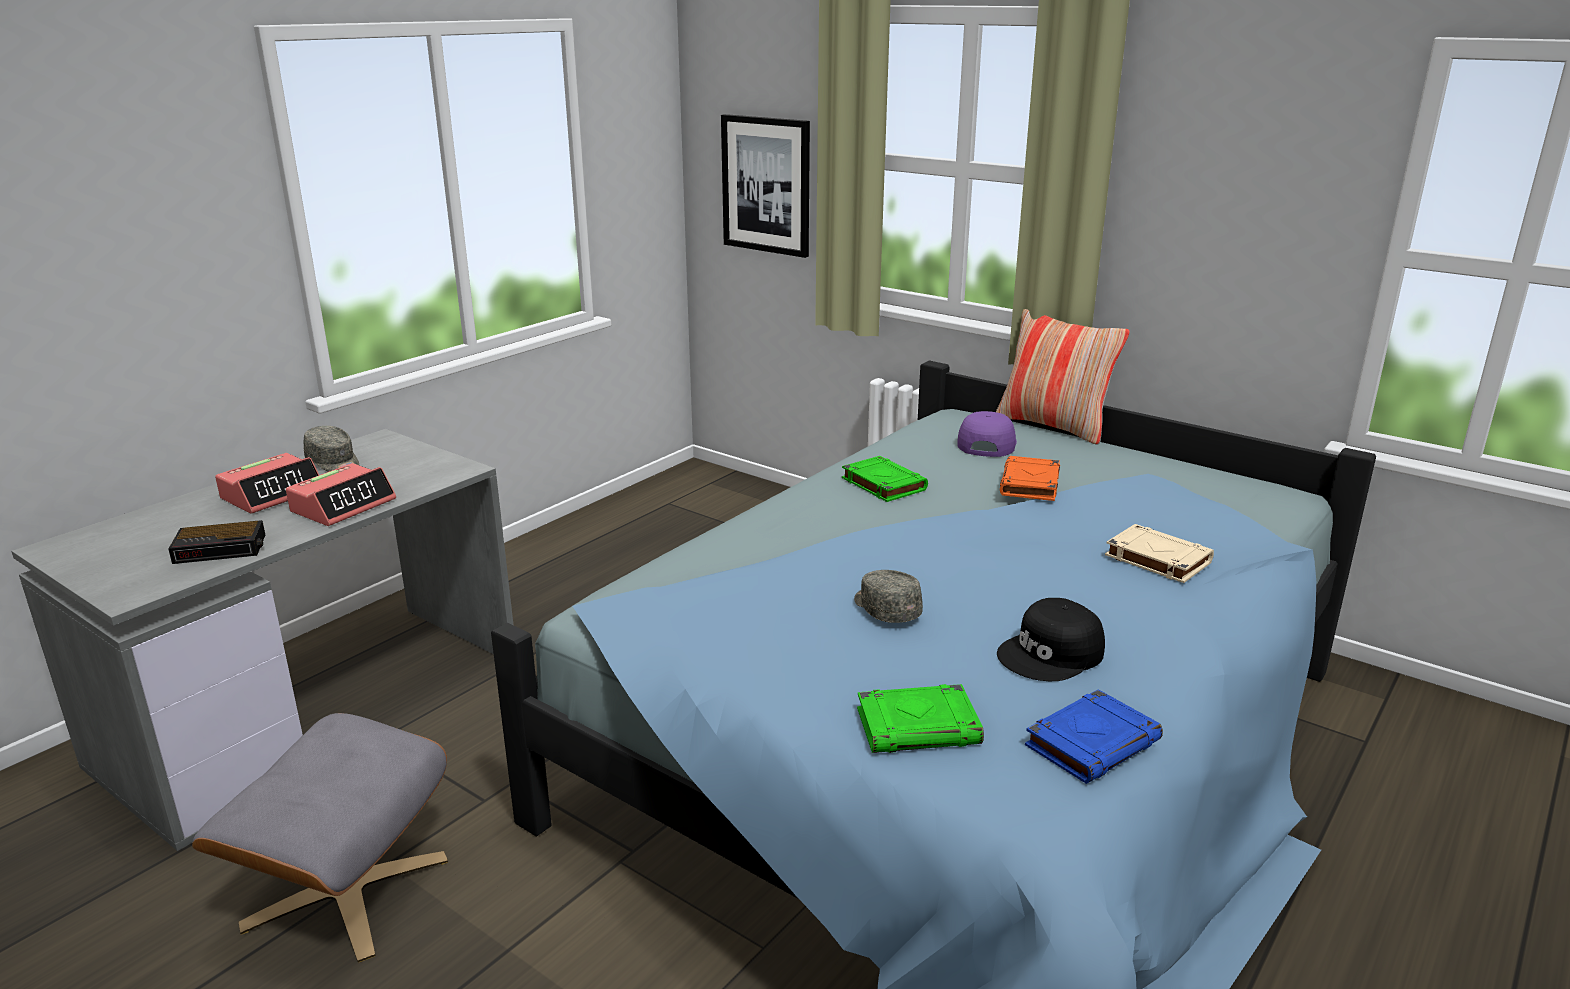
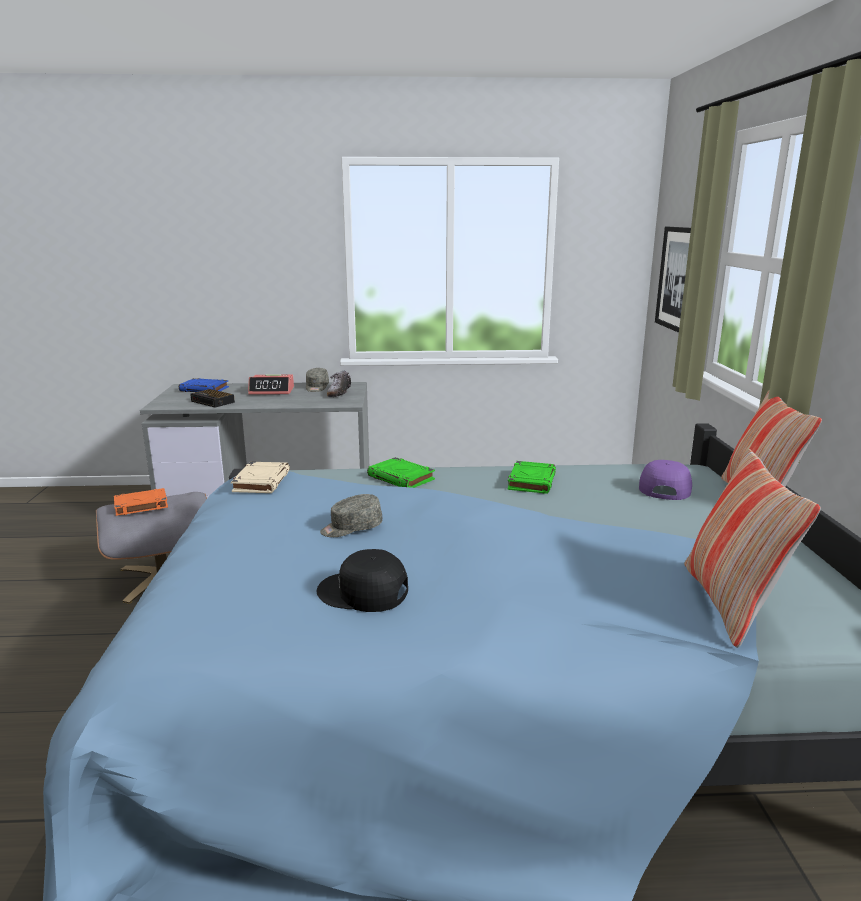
camera: 50 degrees right, 5 degrees down
(343, 505) = (279, 402): alarm clock -> none
(396, 458) = (339, 392): none -> shoe
(885, 609) = (351, 528): grey cap -> grey cap turned 135 degrees counterclockwise
(919, 726) = (218, 579): green book -> green book (402, 478)
(985, 443) = (663, 488): purple cap -> purple cap turned 45 degrees counterclockwise
(1030, 484) = (616, 515): orange book -> orange book (140, 505)
(1092, 743) = (255, 639): blue book -> blue book (205, 389)
(1156, 559) = (580, 590): beige book -> beige book (261, 481)
(1229, 519) = (730, 604): none -> pillow

